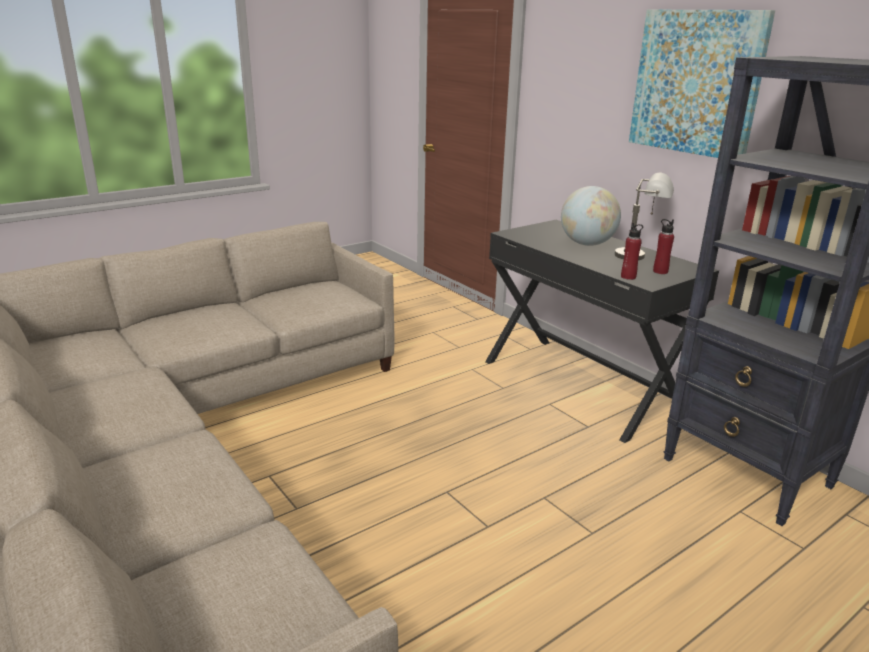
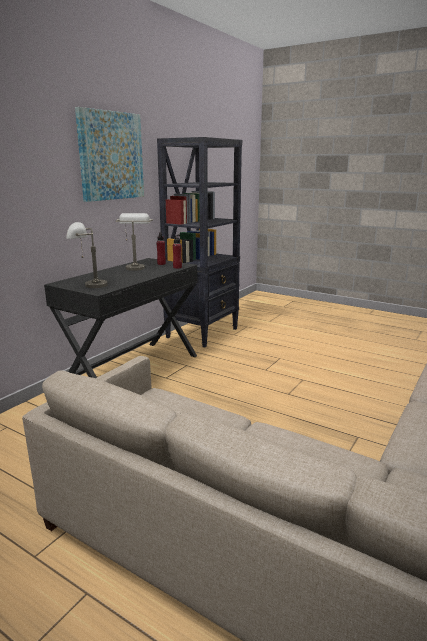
camera: 110 degrees left, 5 degrees down
(535, 231) = (88, 286): none -> grey table lamp
(587, 244) = (115, 275): globe -> none

